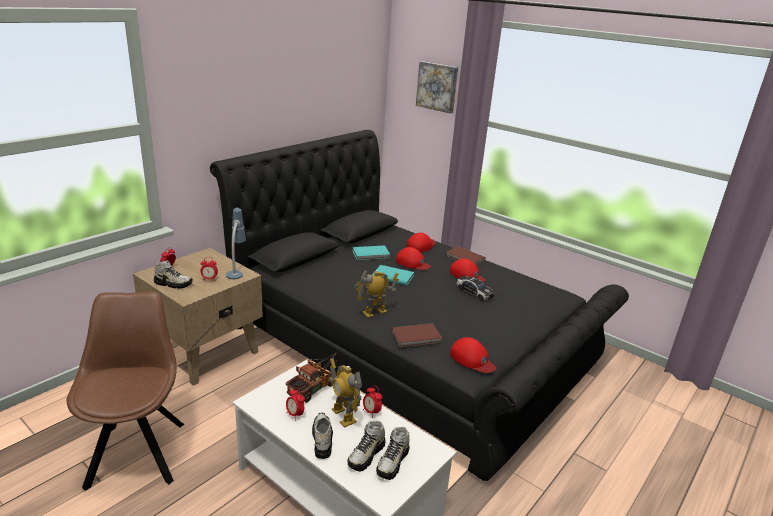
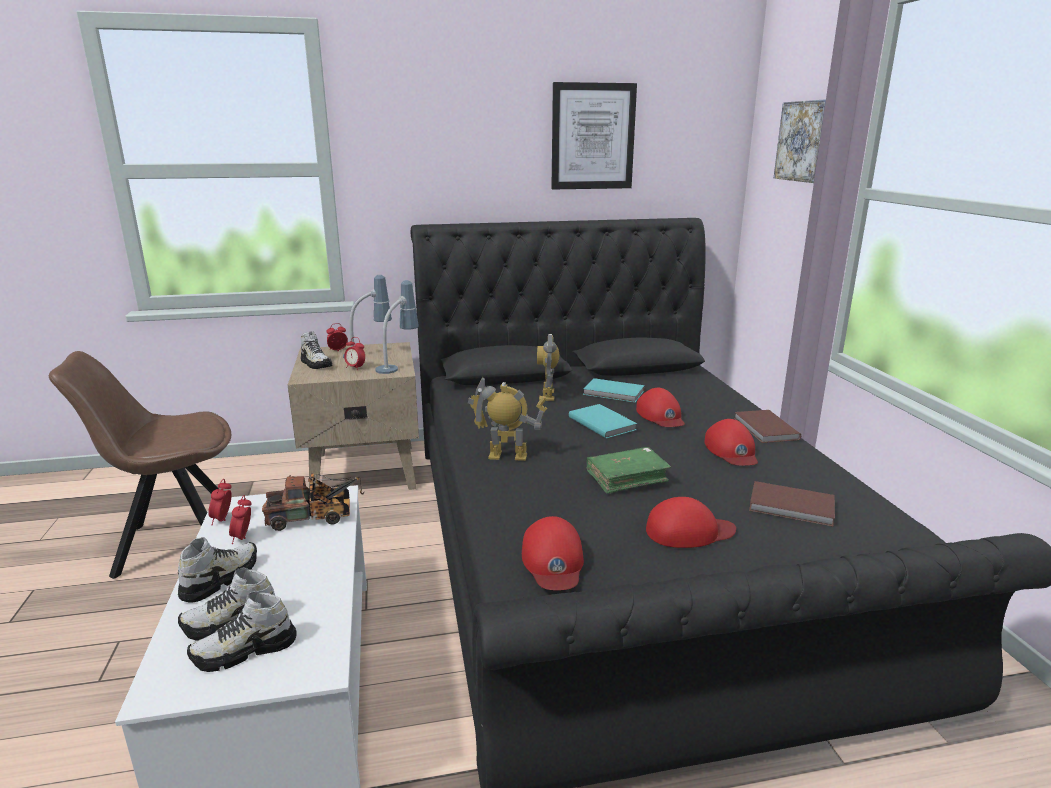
camera: 40 degrees right, 5 degrees down
(138, 453) = (178, 543): brown chair -> brown chair turned 135 degrees counterclockwise
(199, 266) = (369, 355): none -> table lamp
(312, 83) = (592, 137): none -> picture
(343, 416) = (288, 564): toy robot -> toy robot (547, 395)
(371, 412) = (326, 575): alarm clock -> alarm clock (223, 520)
(417, 337) = (515, 502): brown book -> brown book (792, 507)
(421, 246) = (708, 399): red cap -> red cap (689, 531)
(446, 305) = (627, 477): none -> green book
(474, 292) = (711, 475): toy car -> none

